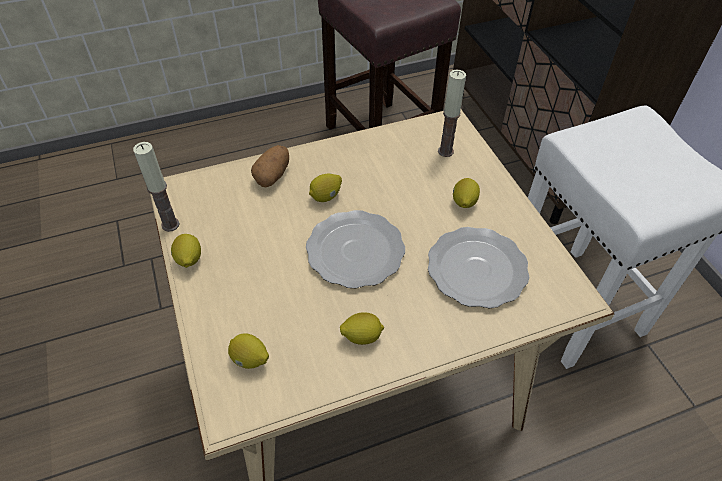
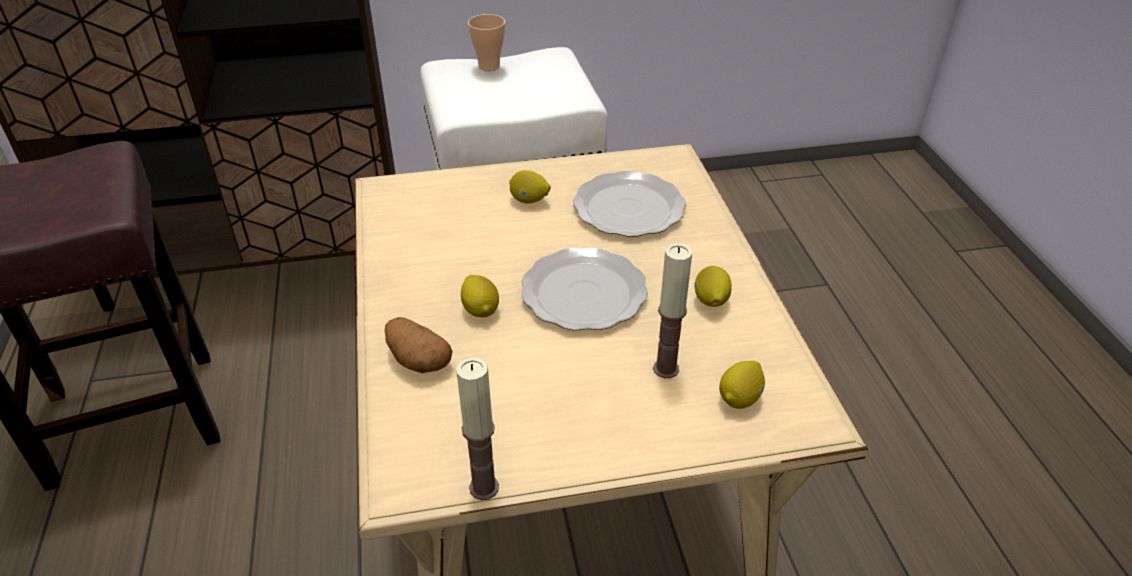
camera: 80 degrees left, 10 degrees down
(189, 260) = (564, 462): lemon -> none
(445, 151) = (437, 200): candle -> candle (666, 369)
(665, 144) = (489, 66): none -> cup

